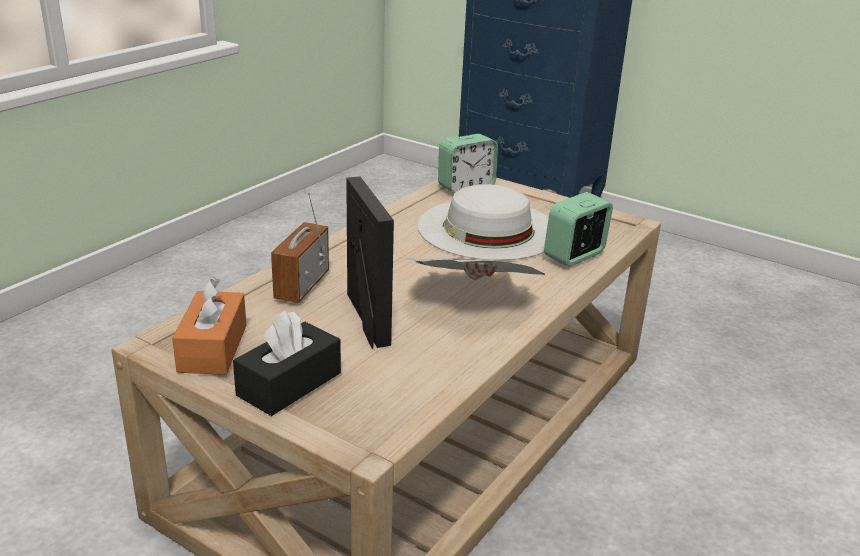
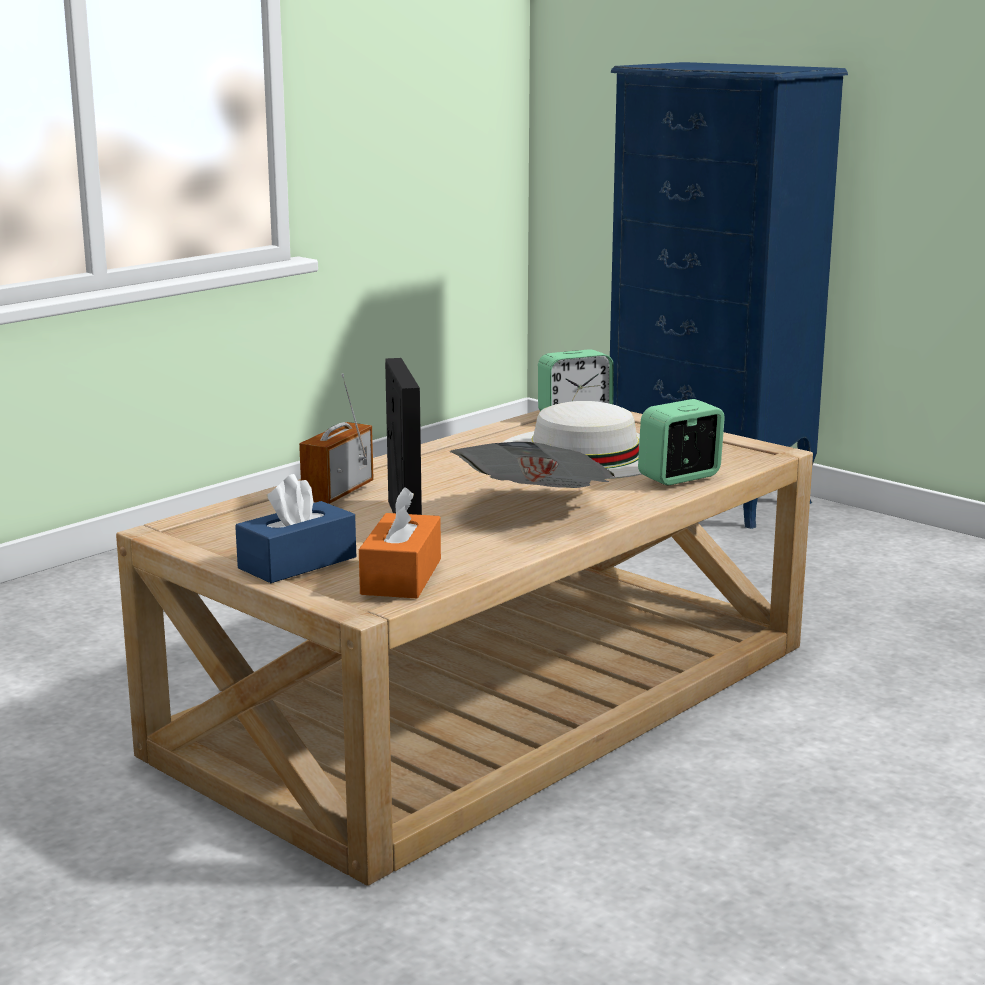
camera: 10 degrees right, 10 degrees down
(213, 348) = (223, 535): orange tissue box -> orange tissue box (401, 576)
(289, 384) = (297, 563): black tissue box -> blue tissue box

